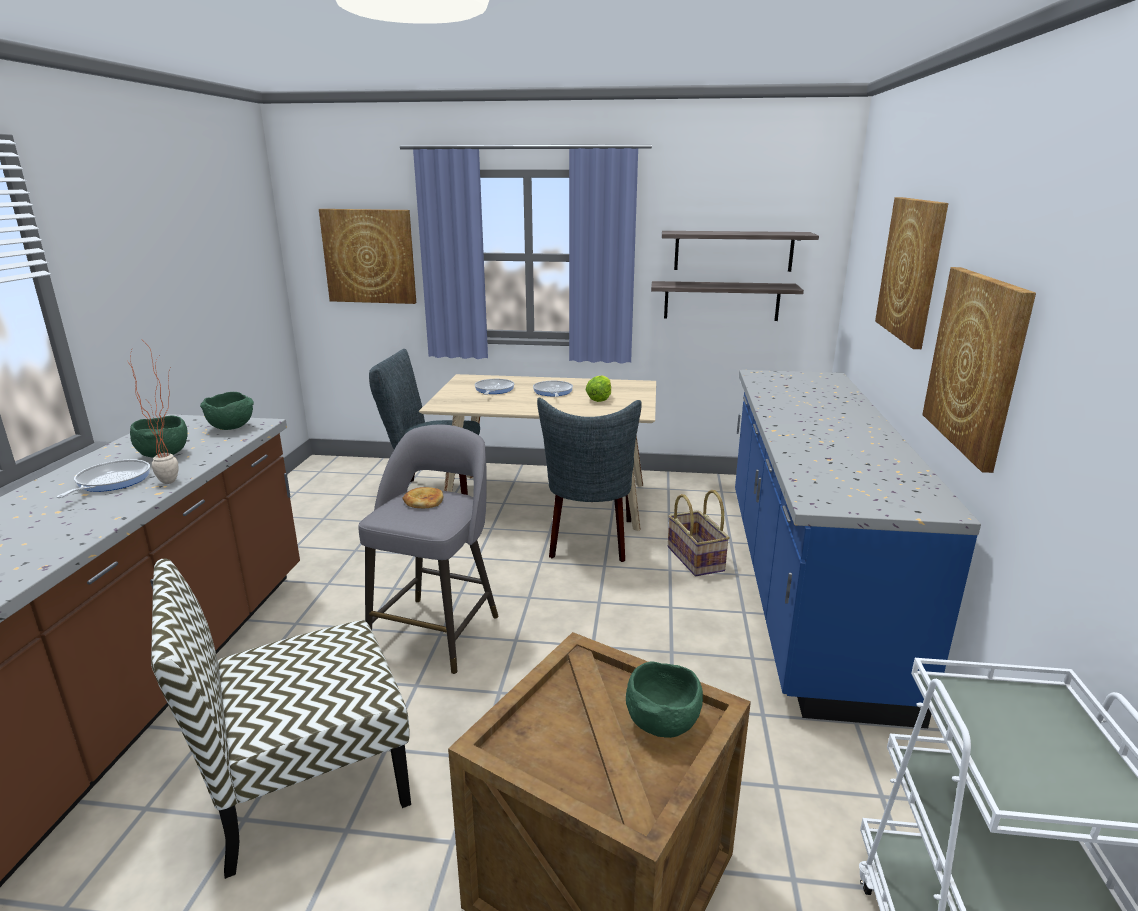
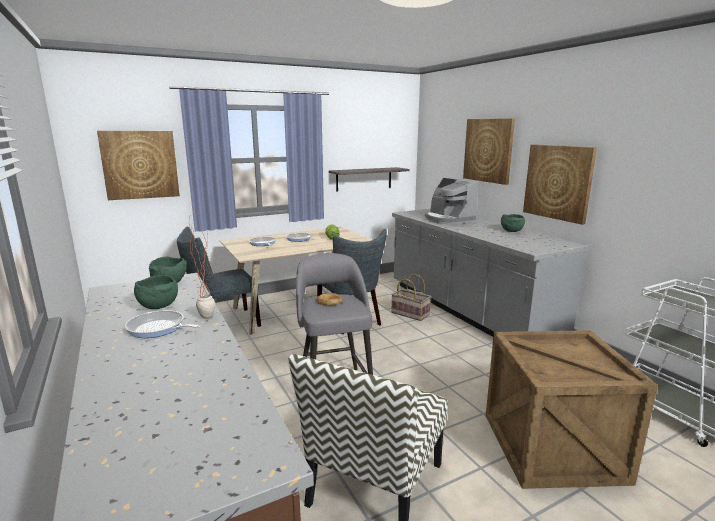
camera: 35 degrees left, 5 degrees down
(110, 482) = (158, 328): frying pan -> frying pan turned 45 degrees counterclockwise
(662, 723) = (576, 349): green bowl -> green bowl (511, 231)
(733, 251) = (368, 151): shelf -> none
(803, 587) = (467, 312): blue counter -> grey counter
(806, 402) = (448, 220): none -> coffee machine

